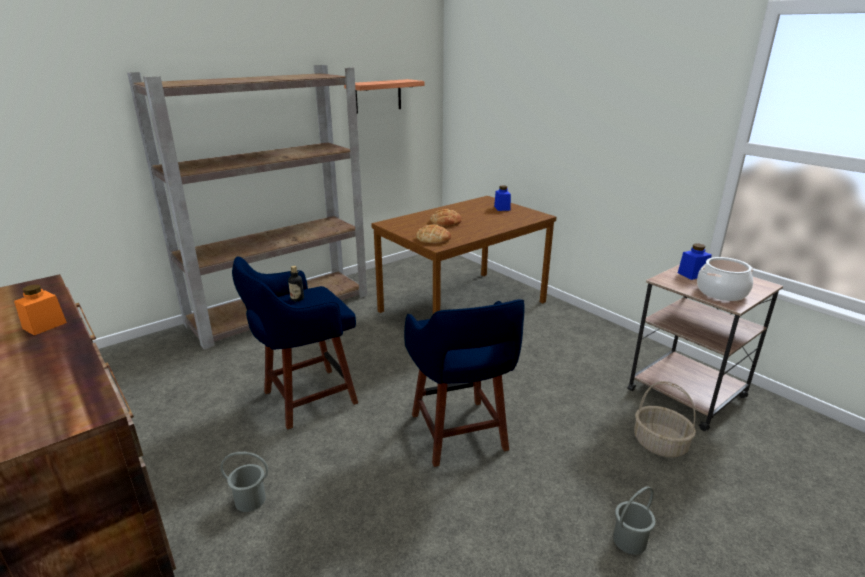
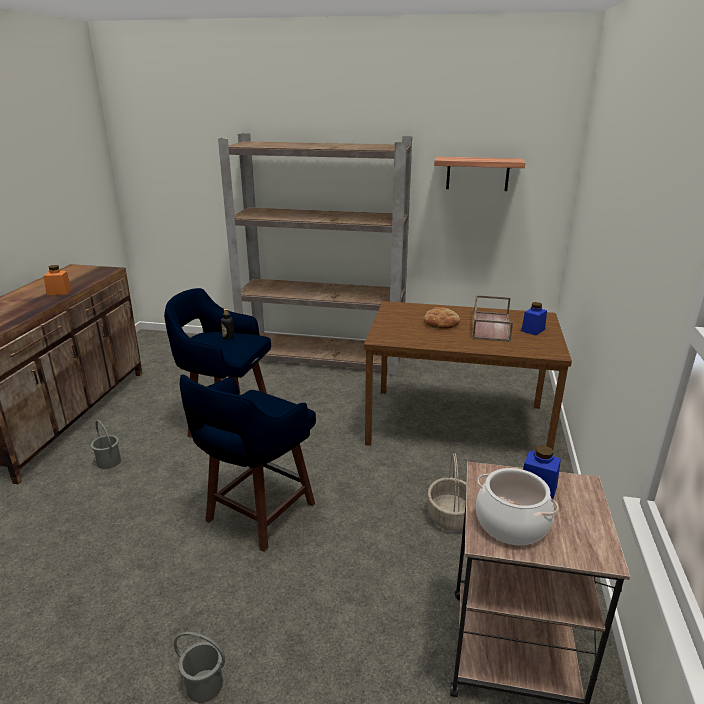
camera: 50 degrees right, 0 degrees up
(433, 238) = (392, 332): bread -> none
(476, 214) = (490, 326): none -> brown tray
(660, 444) = (381, 660): basket -> basket (450, 517)

